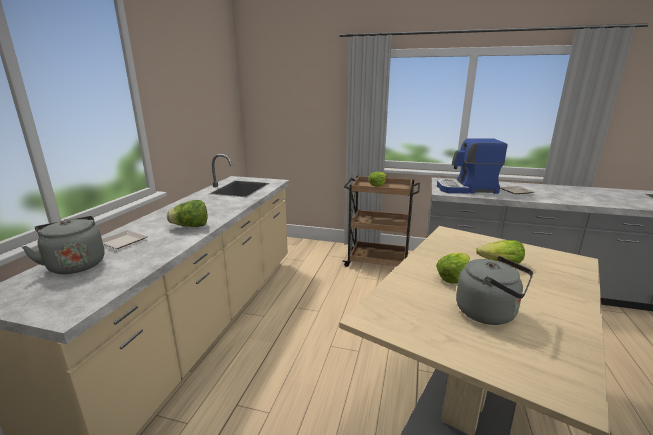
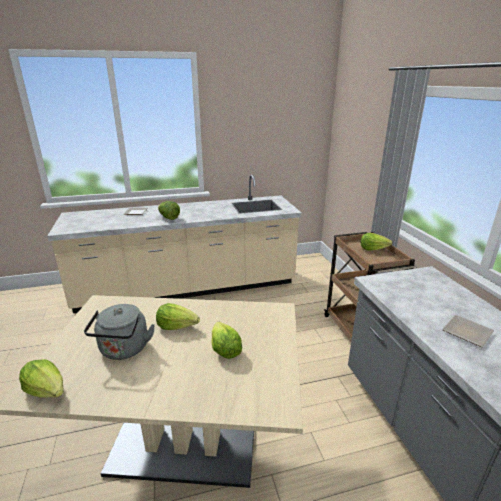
camera: 60 degrees right, 5 degrees up
(76, 264) = (105, 214): grey kettle -> none
(467, 189) = (413, 294): coffee machine -> none
(565, 377) = (47, 390): none -> lettuce

